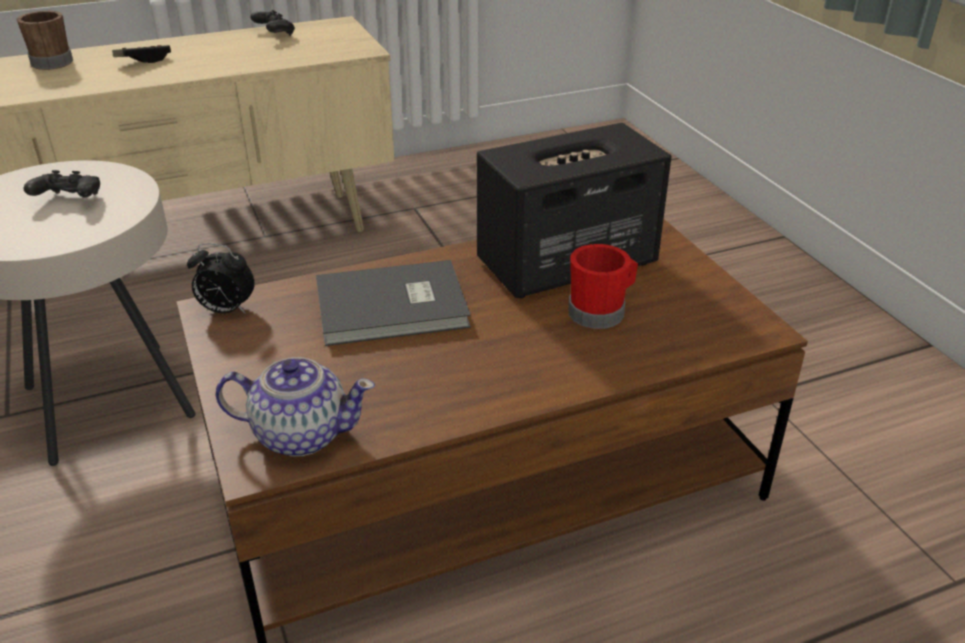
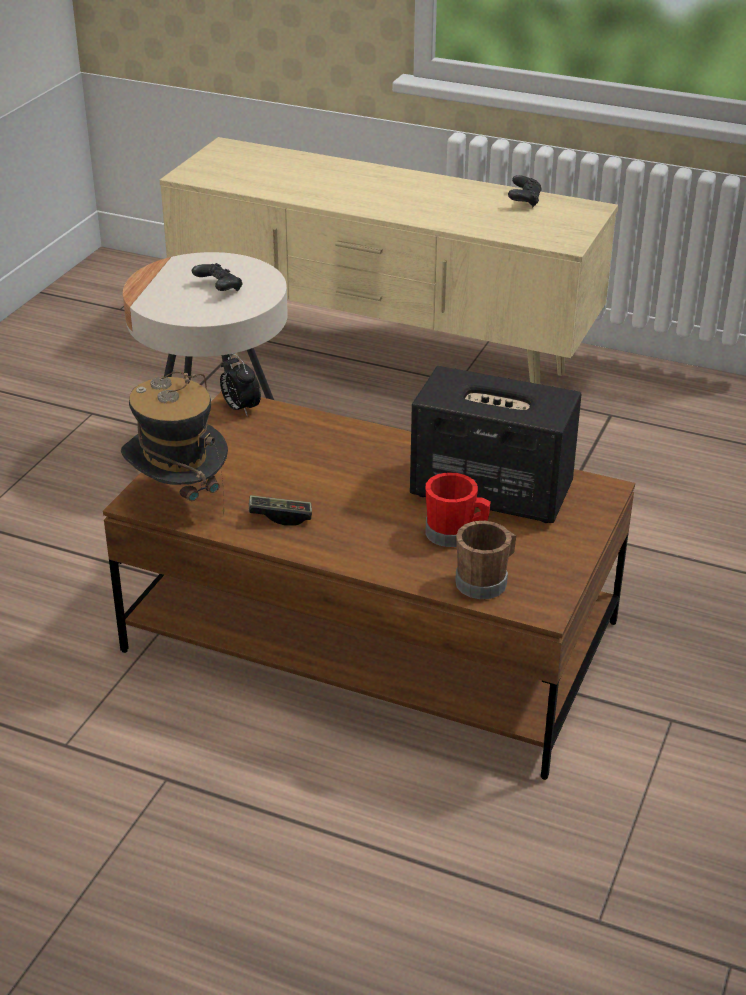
camera: 45 degrees right, 0 degrees up
(54, 61) = (338, 169): brown mug -> brown mug (486, 581)
(144, 61) = (394, 191): game controller -> game controller (280, 517)
(300, 434) = (179, 499): teapot -> hat
(394, 308) = (332, 459): grey book -> none

